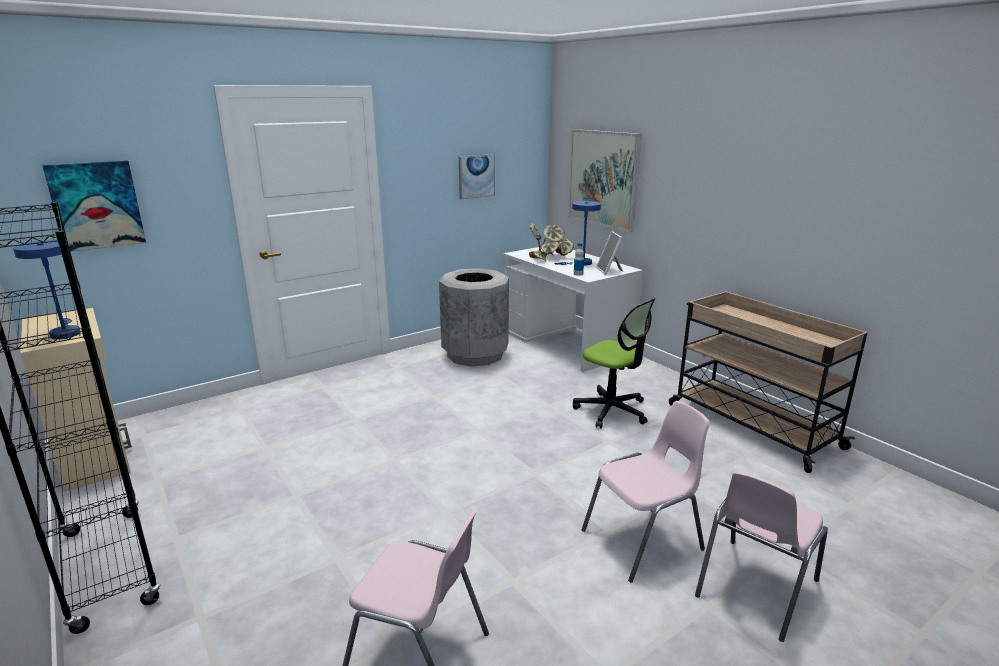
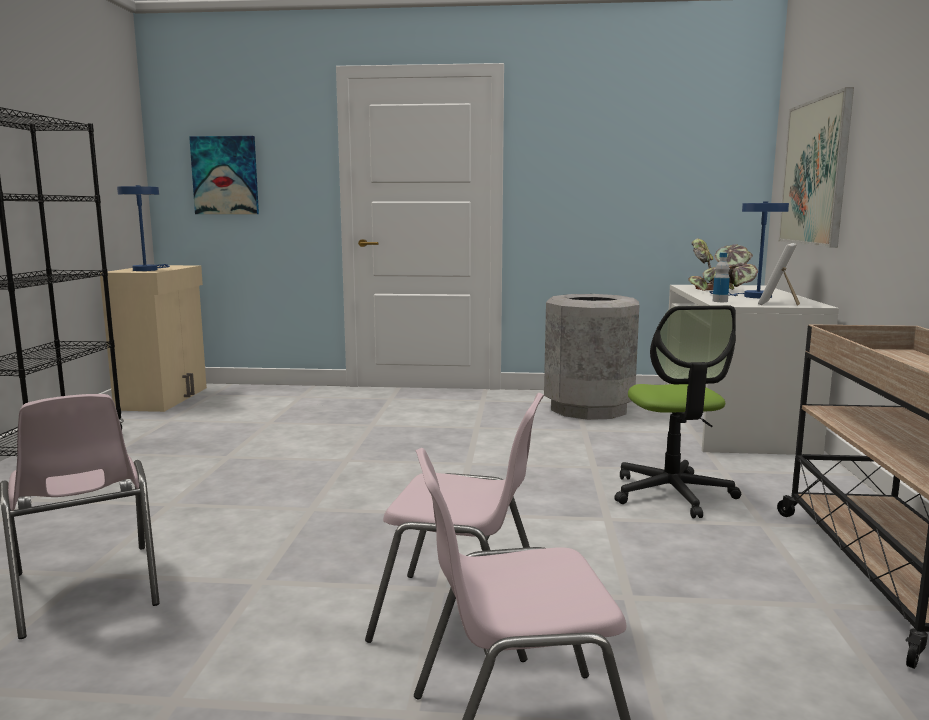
camera: 40 degrees right, 10 degrees down
(476, 176) = (644, 178): picture -> none

